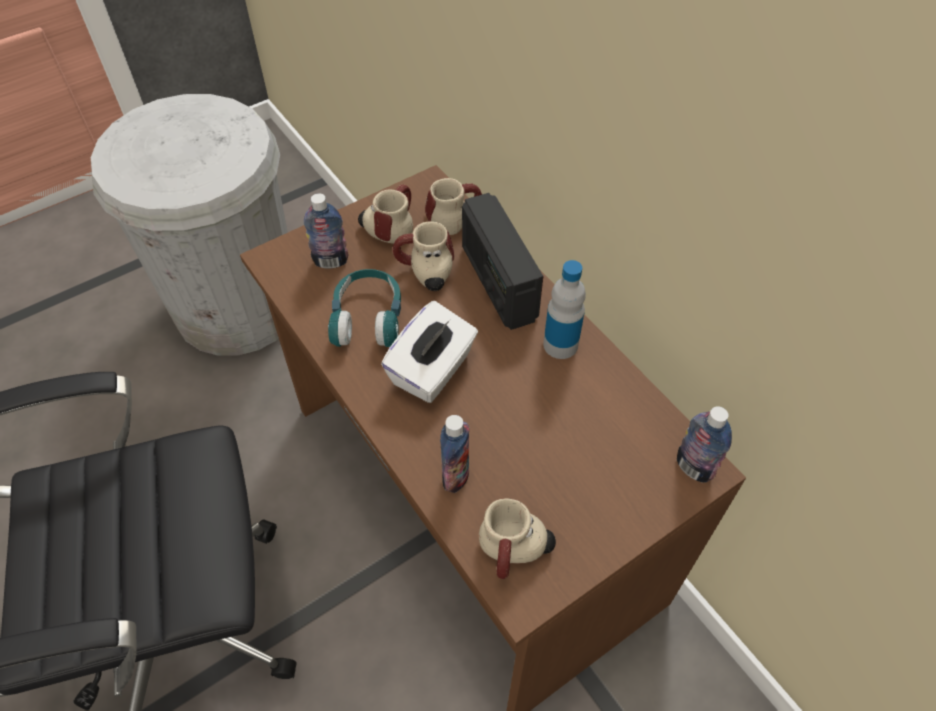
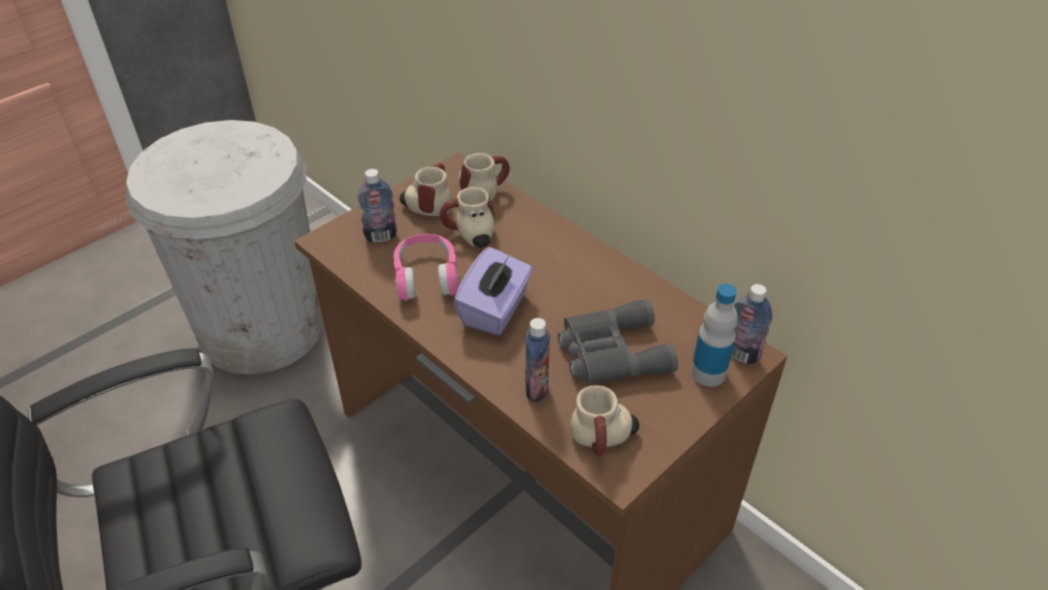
camera: 10 degrees left, 10 degrees down
(368, 318) = (426, 277): turquoise headphones -> pink headphones
(432, 370) = (495, 310): white tissue box -> purple tissue box
(498, 282) = (536, 235): radio -> none
(546, 443) = (610, 352): none -> grey binoculars
(560, 344) = (603, 276): bottle -> bottle (708, 373)

